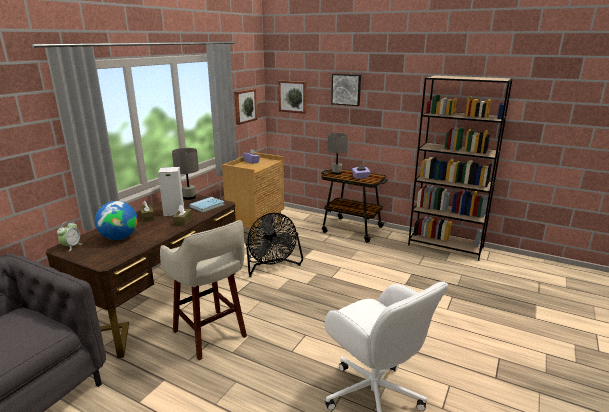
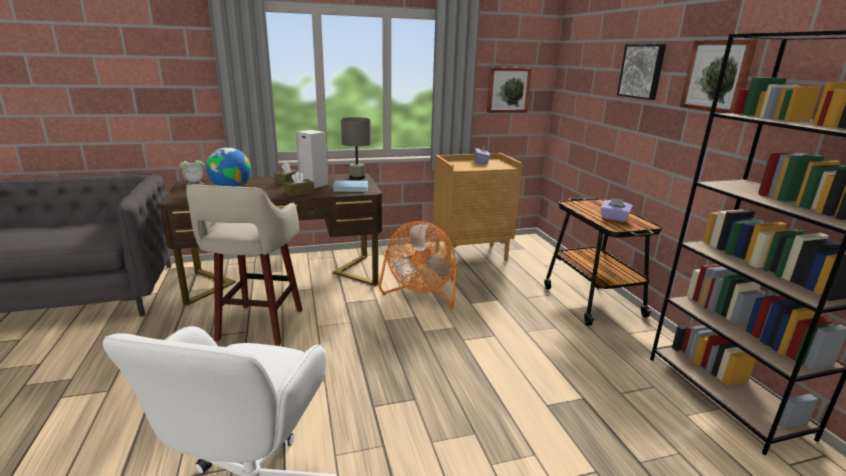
camera: 45 degrees right, 0 degrees up
(269, 266) = (419, 294): black fan -> orange fan
(293, 96) = (580, 83): picture -> picture (718, 76)
(336, 173) = (590, 204): grey table lamp -> none

